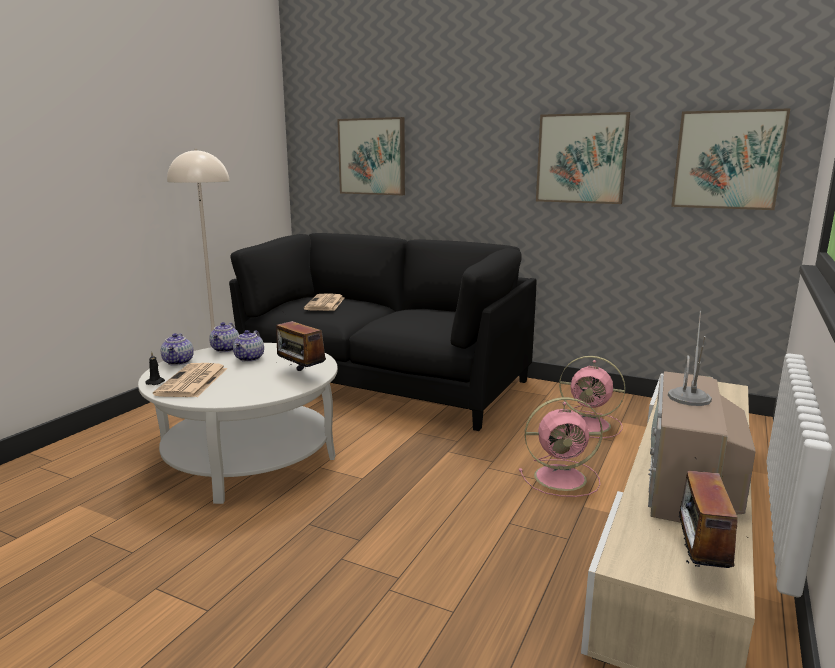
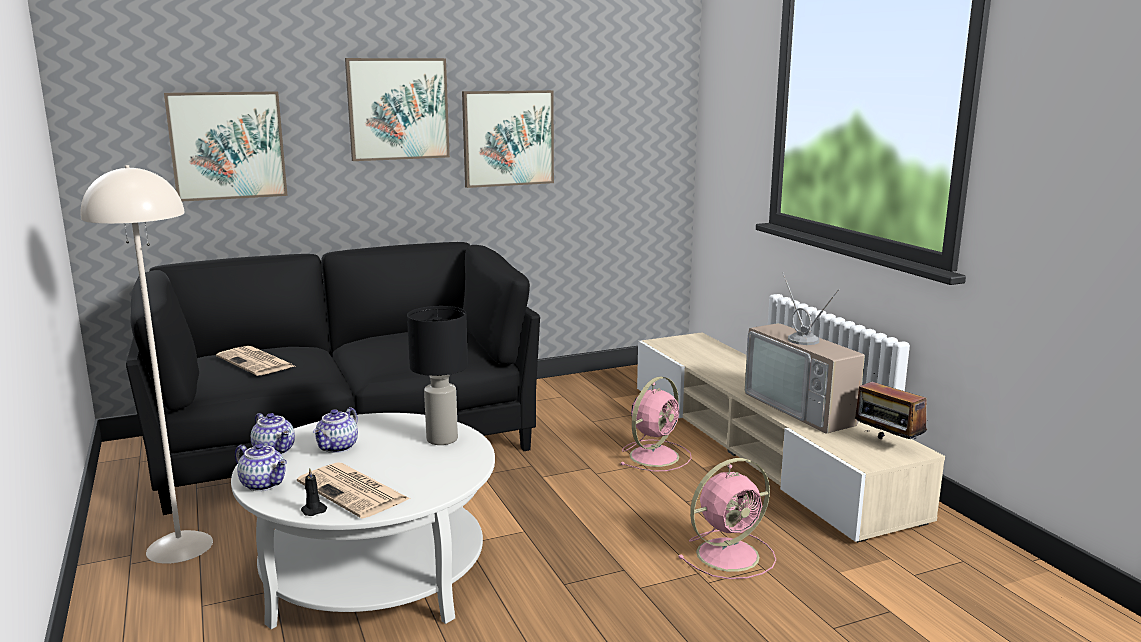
camera: 50 degrees left, 0 degrees up
(250, 359) = (338, 447): teapot -> teapot turned 60 degrees clockwise
(301, 375) = (443, 439): radio -> black table lamp
(590, 424) = (597, 409): pink fan -> pink fan (730, 554)
(727, 160) = (635, 135): picture -> picture (398, 109)

